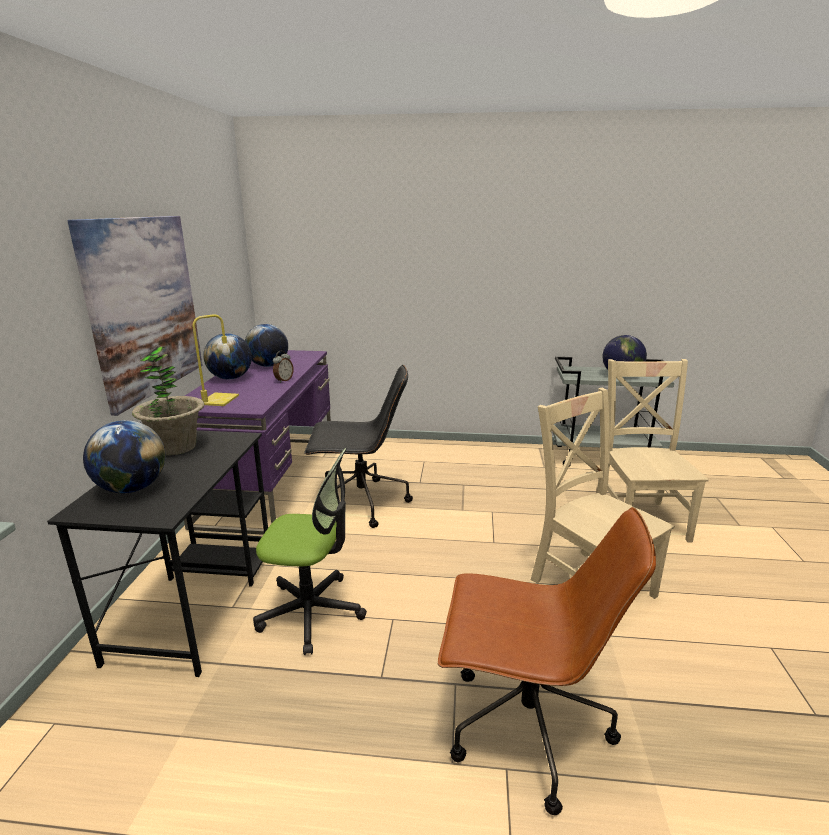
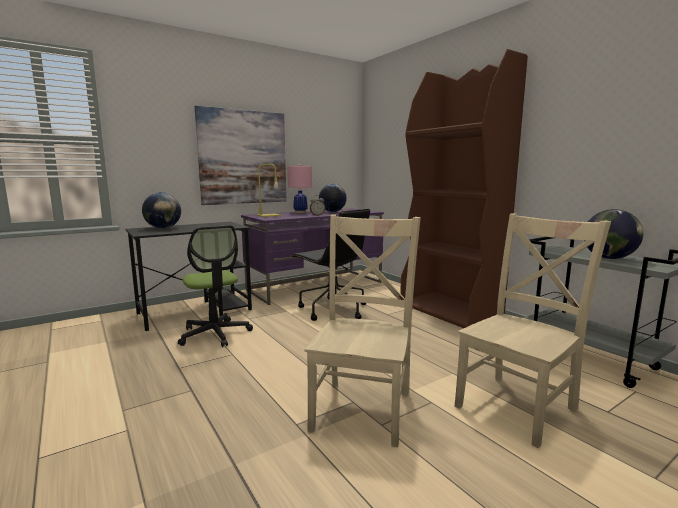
camera: 50 degrees right, 10 degrees down
(175, 447) = (211, 224): potted plant -> none
(230, 378) = (300, 212): globe -> pink table lamp
(457, 453) = (450, 311): none -> brown bookcase
(523, 727) = (168, 425): brown office chair -> none

